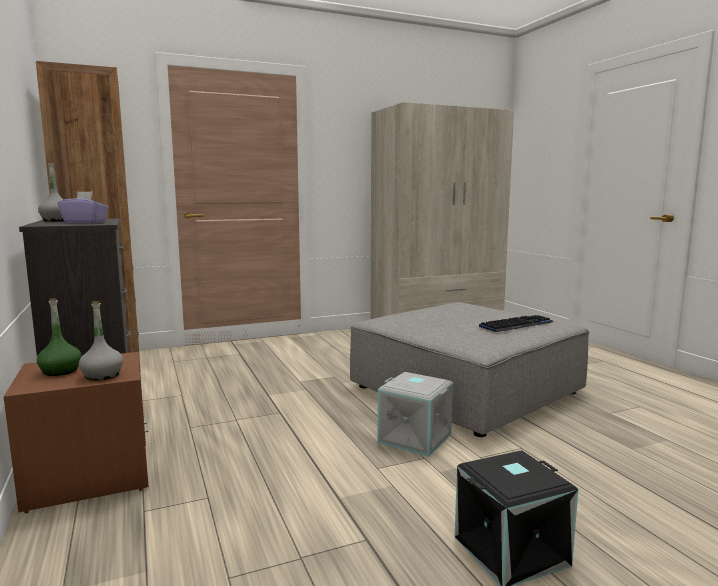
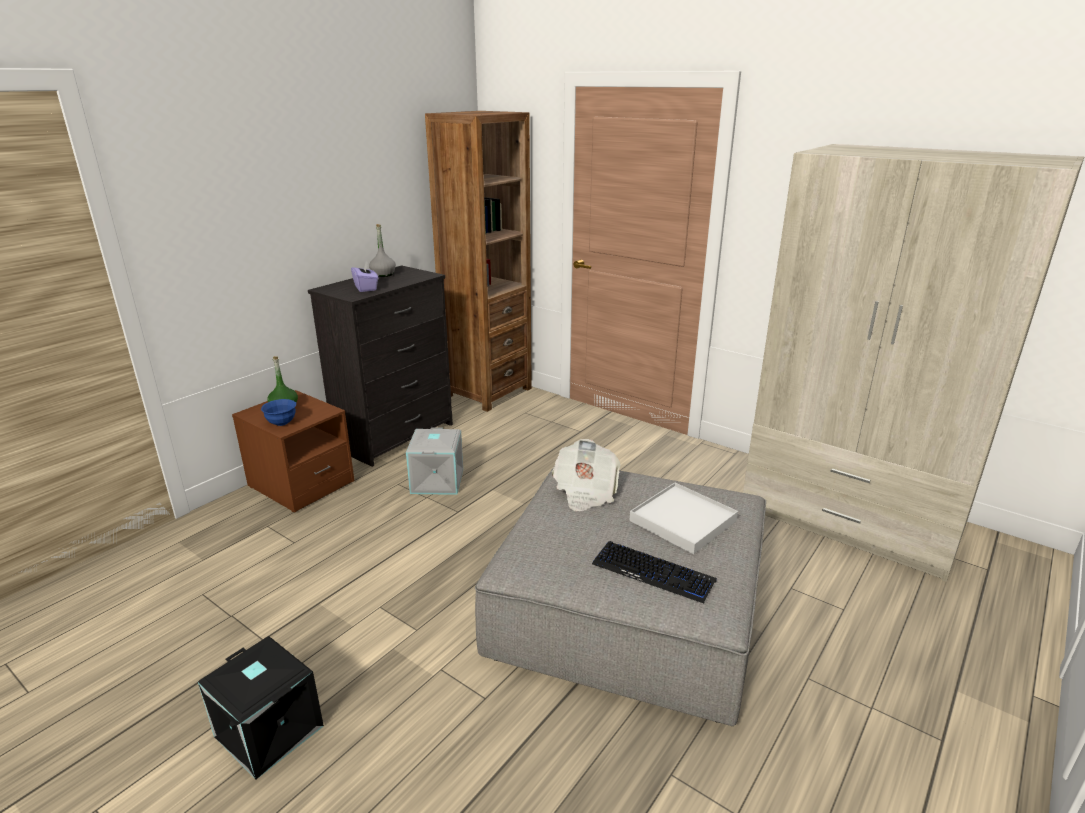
camera: 60 degrees right, 15 degrees up
(102, 375) = (281, 423): grey bottle -> blue bowl
(409, 322) = (585, 492): none -> newspaper
(416, 438) = (458, 611): grey storage box -> grey storage box (438, 481)
(469, 313) = (682, 521): none -> white tray

